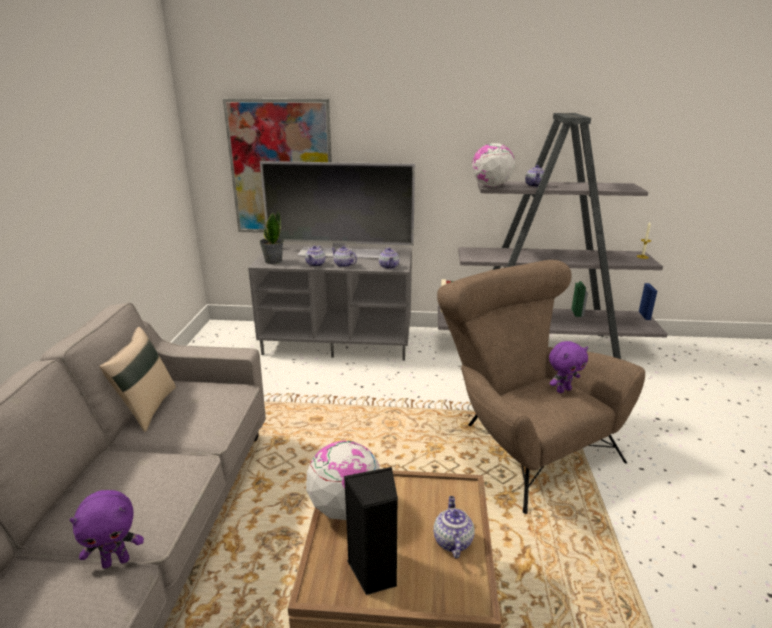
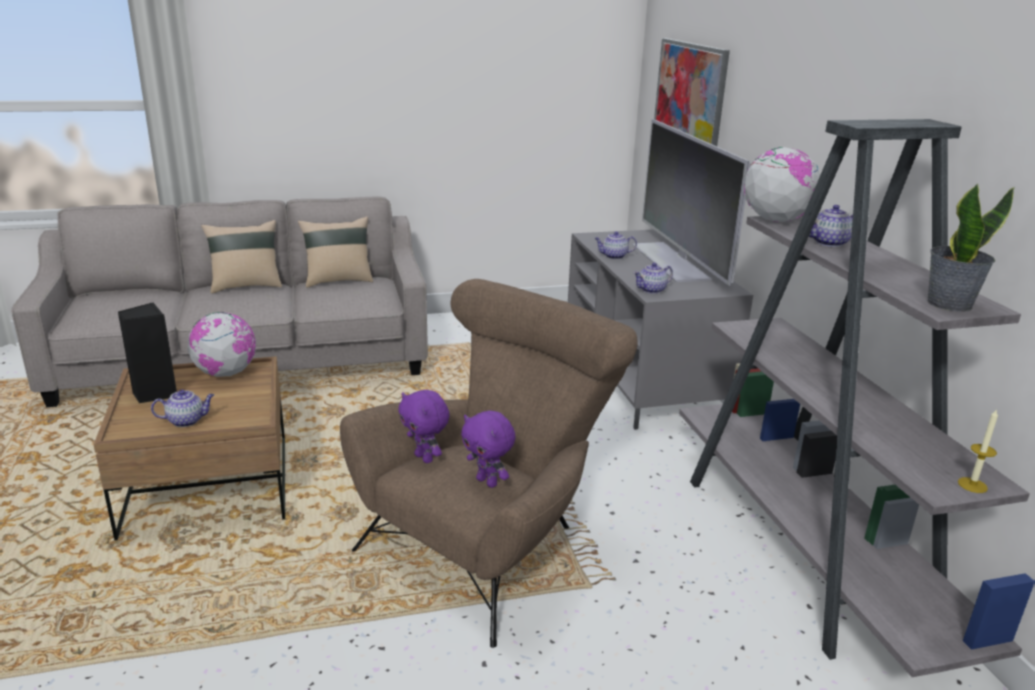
camera: 70 degrees right, 0 degrees up
(86, 480) = (246, 286): none -> beige pillow
(116, 561) = (174, 315): purple plush toy -> purple plush toy (425, 458)
(273, 261) = (602, 238): potted plant -> potted plant (948, 304)
(344, 265) = (628, 268): teapot -> none

